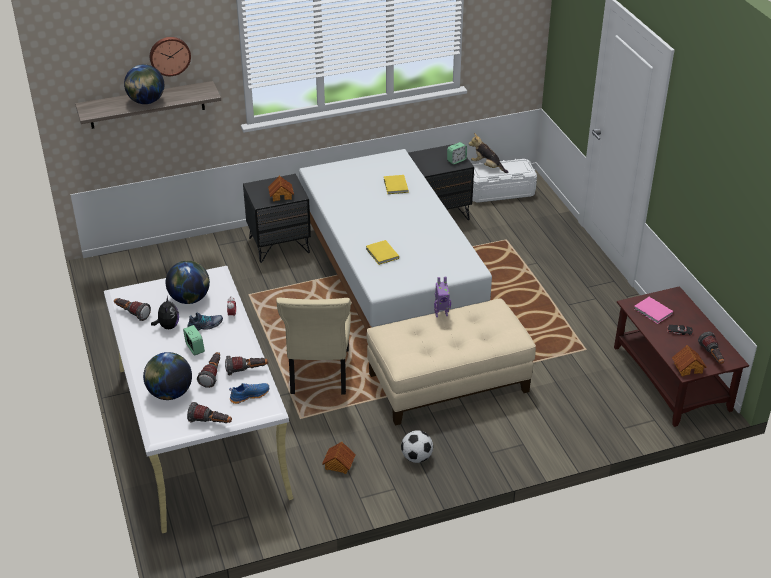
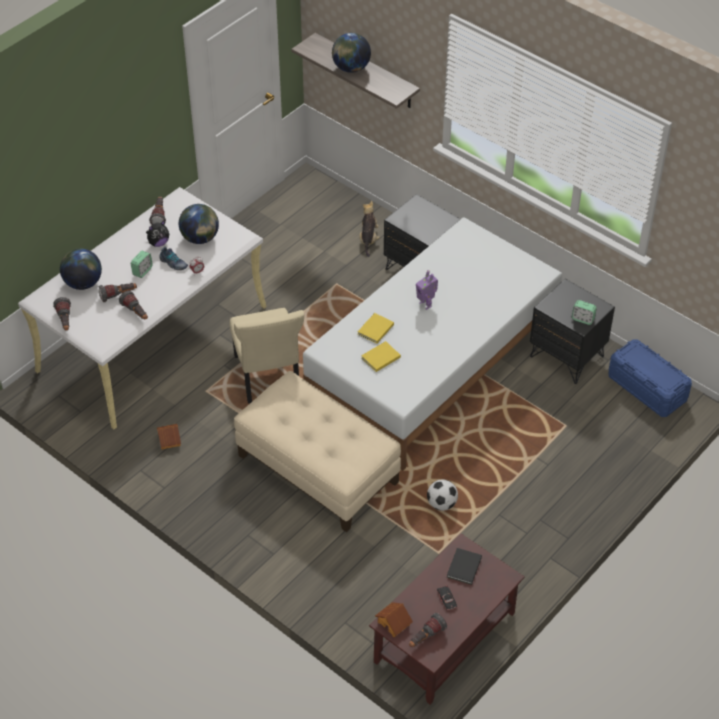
camera: 60 degrees right, 10 degrees up
(169, 55) = (389, 42): wall clock -> none
(249, 395) = (108, 328): blue shoe -> none
(281, 195) = (418, 226): toy house -> none
(319, 374) = (267, 377): beige chair -> beige chair turned 75 degrees counterclockwise
(395, 186) = (489, 293): yellow book -> yellow book (379, 358)
(416, 457) = (209, 487): football -> football (441, 504)
(441, 313) = (339, 409): toy robot -> toy robot (426, 304)
(487, 166) = (644, 354): plush toy -> plush toy (368, 239)
(500, 192) = (647, 388): white storage box -> blue storage box
(653, 312) = (463, 568): pink book -> black book

